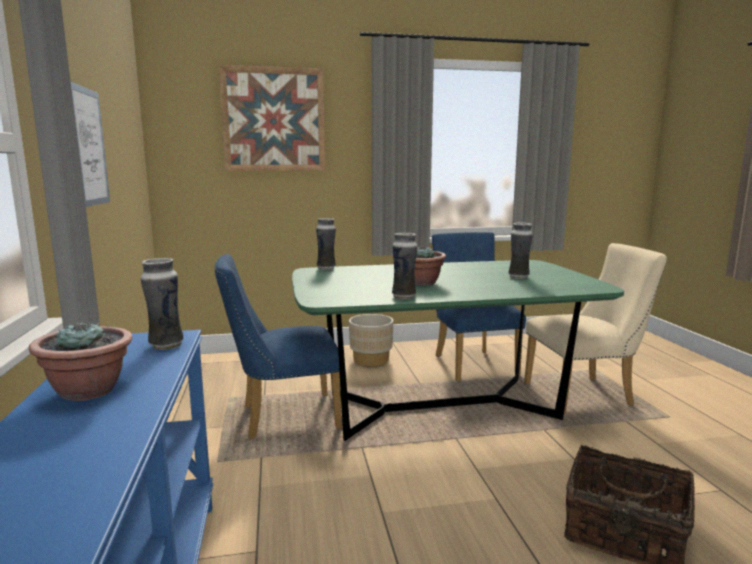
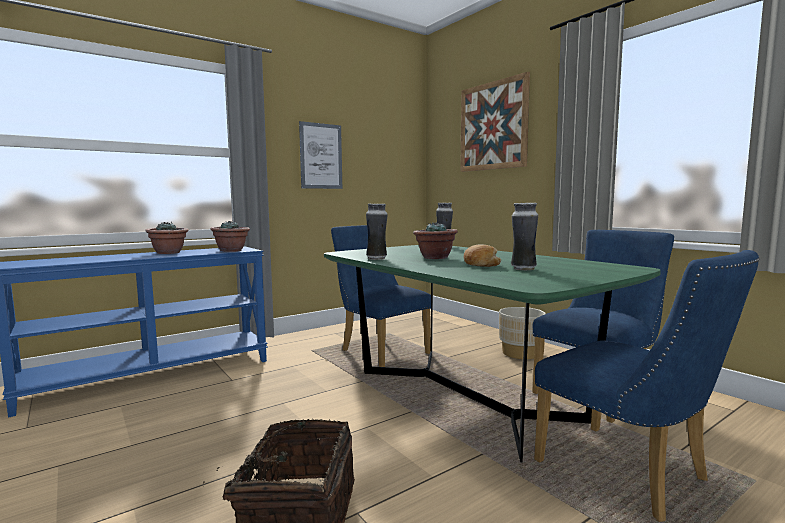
camera: 65 degrees right, 5 degrees down
(165, 345) = (231, 250): vase -> potted plant
(483, 280) = (480, 264): none -> bread
(585, 395) = (631, 476): beige chair -> blue chair

